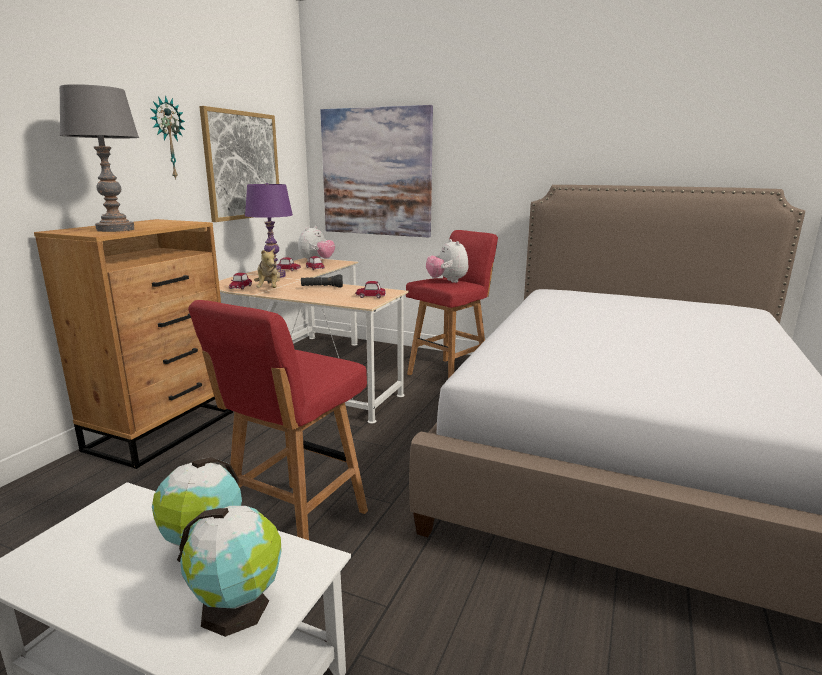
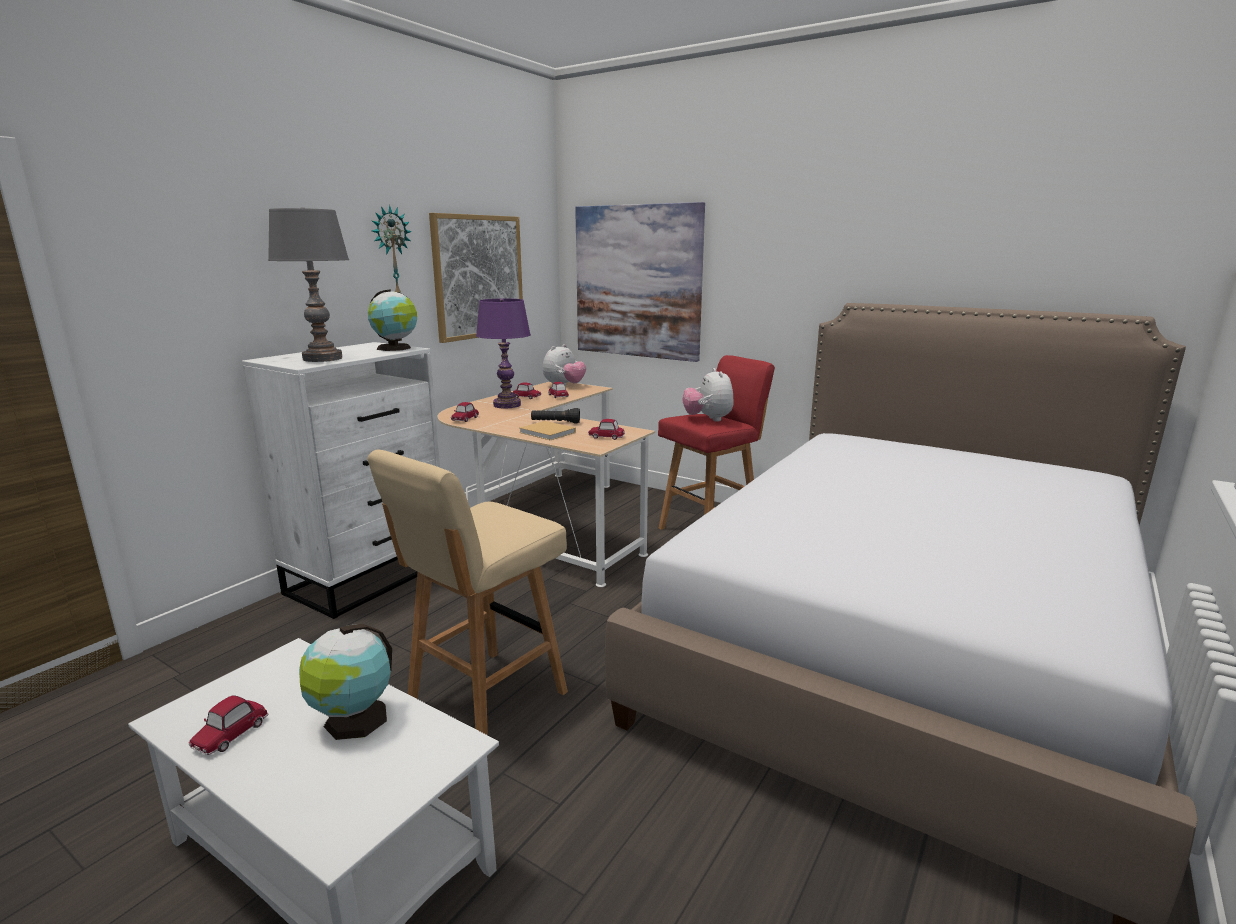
camera: 10 degrees right, 0 degrees up
(81, 577) = (230, 734): none -> toy car
(163, 430) = (370, 577): brown dresser -> white dresser
(238, 608) = (368, 784): globe -> globe (395, 348)
(269, 289) = (495, 423): plush toy -> none
(295, 525) = (484, 700): red stool -> beige stool
(319, 295) = (548, 433): none -> beige book

